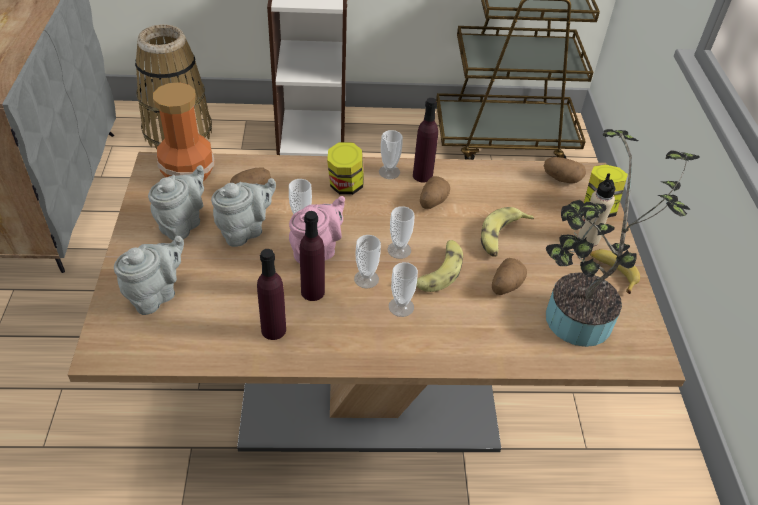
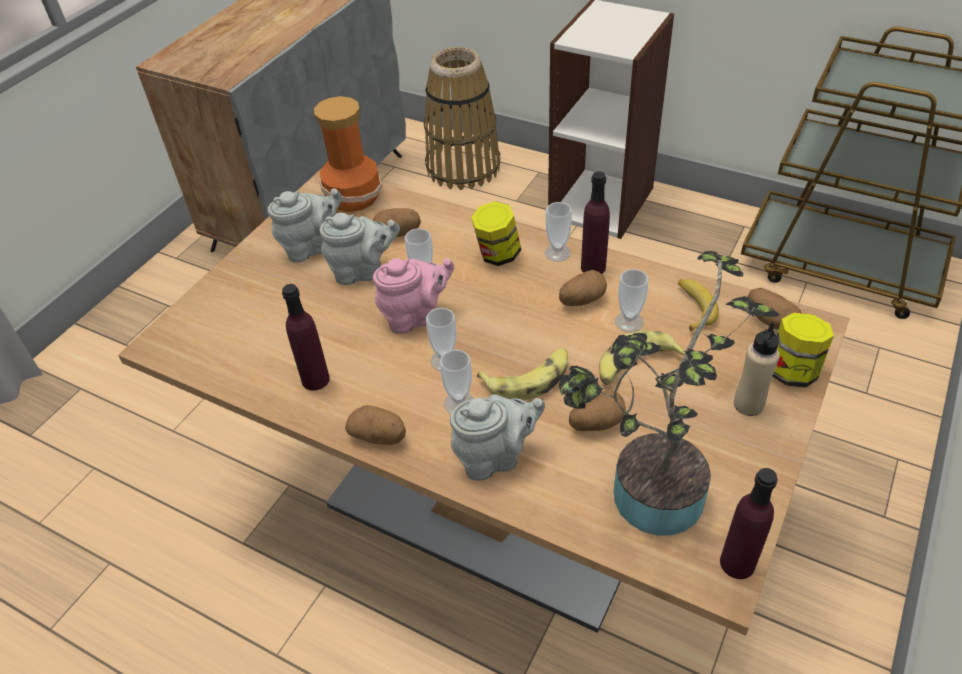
camera: 35 degrees right, 0 degrees up
(156, 295) = (238, 308): grey teapot -> grey teapot (495, 457)
(312, 291) = (381, 355): purple bottle -> purple bottle (737, 563)
(359, 354) = (379, 436): none -> potato
(399, 250) = (503, 341): cup -> cup (629, 322)
(612, 272) = (749, 456): banana -> banana (693, 307)

